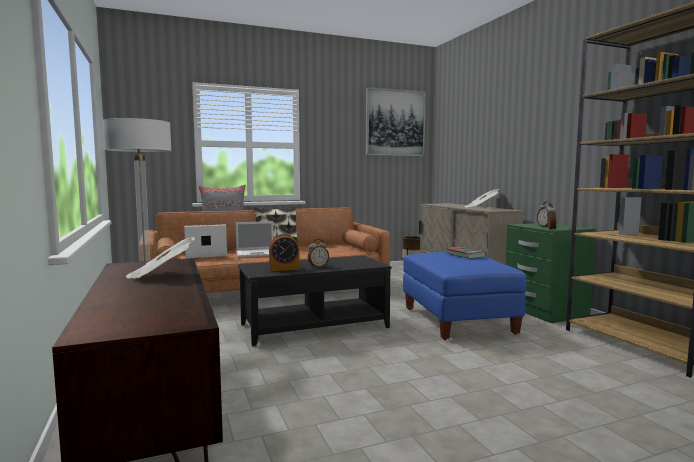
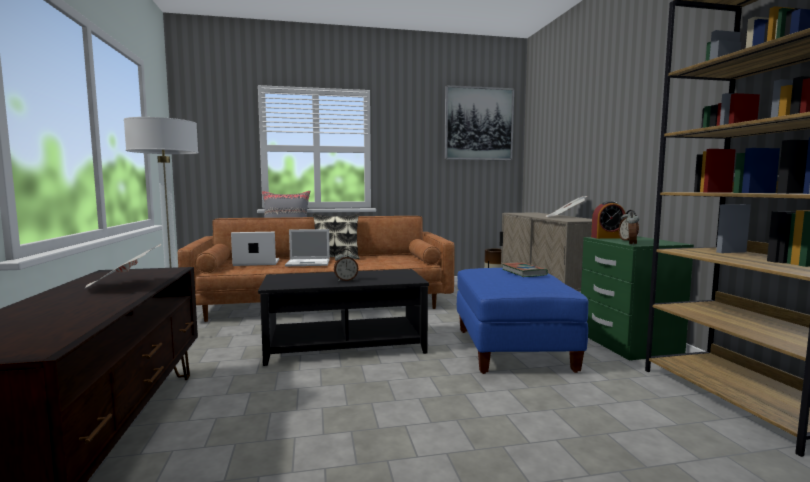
camera: 10 degrees right, 0 degrees up
(284, 269) = (306, 281): alarm clock -> alarm clock (607, 237)

